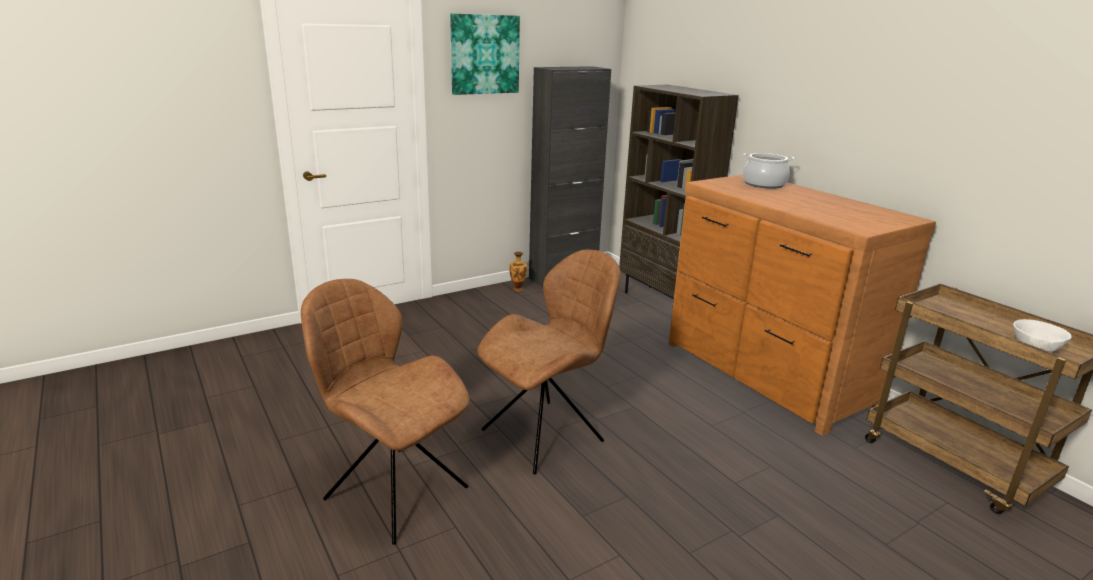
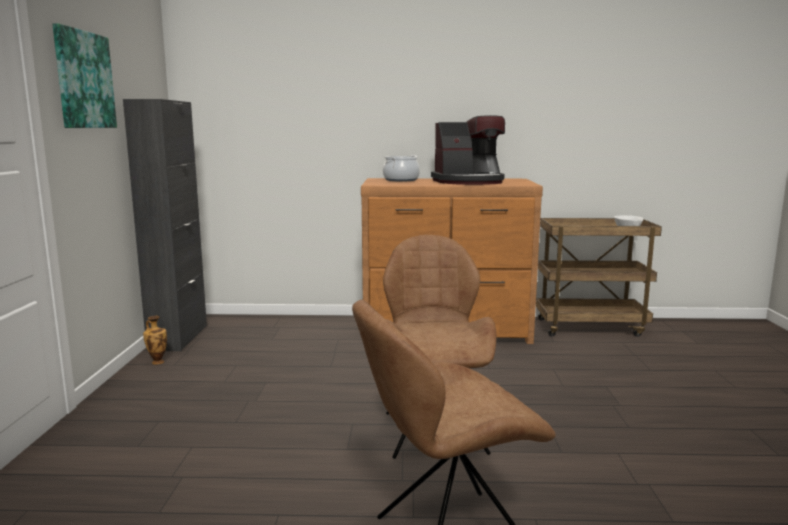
camera: 55 degrees left, 10 degrees down
(662, 301) = (295, 321): brown bookcase -> none
(816, 206) = (469, 182): none -> coffee machine

